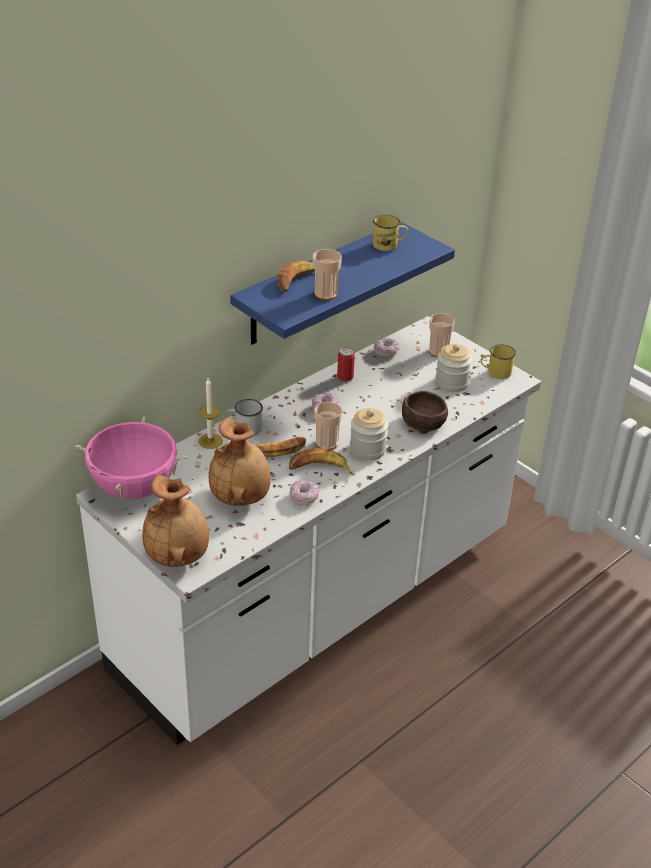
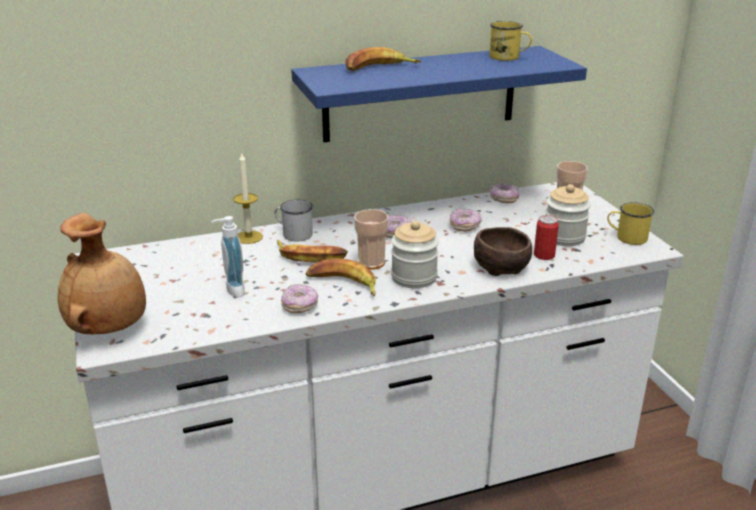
camera: 25 degrees right, 10 degrees down
(134, 488) = (132, 260): pink cooking pot -> none
(241, 497) = (231, 290): brown vase -> soap dispenser
(325, 294) = (395, 78): cup -> none
(345, 377) = (441, 211): can -> can (544, 255)
(373, 389) = (464, 226): none -> donut

